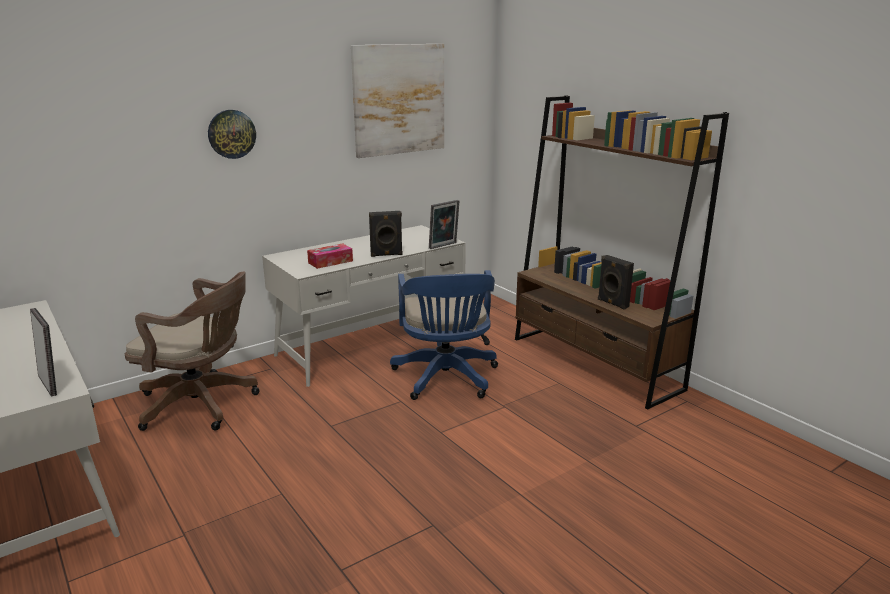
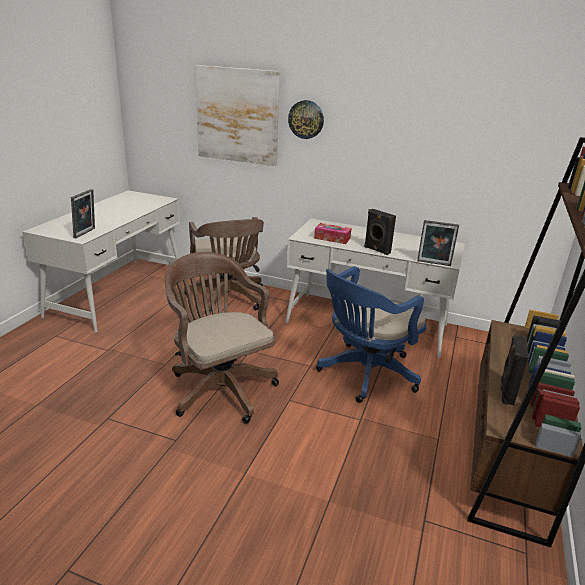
camera: 55 degrees right, 5 degrees up
(373, 467) = (220, 387): none -> brown office chair
(399, 99) = (467, 116): picture -> picture (237, 115)

